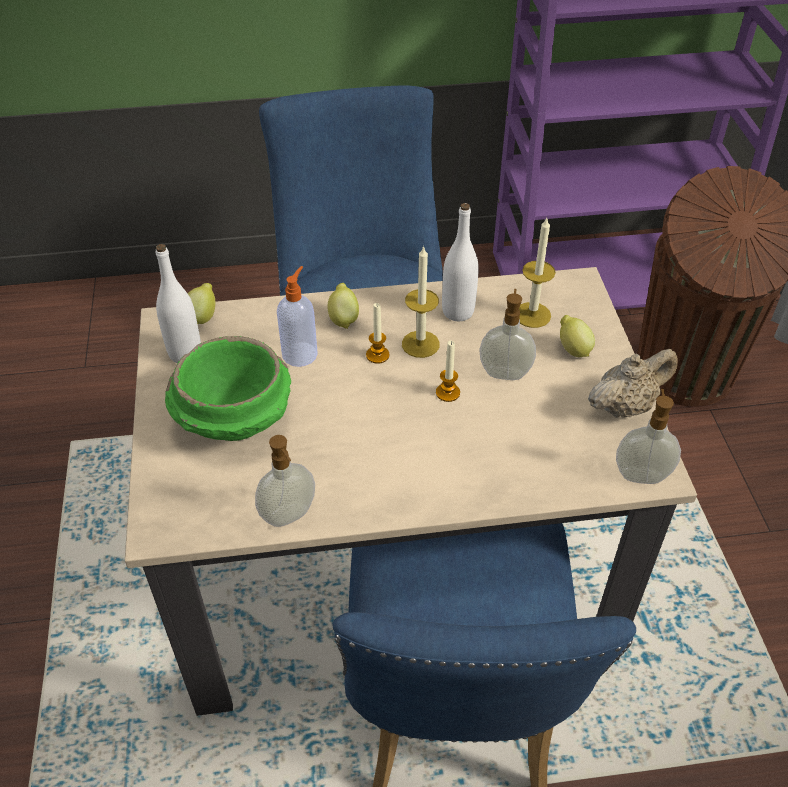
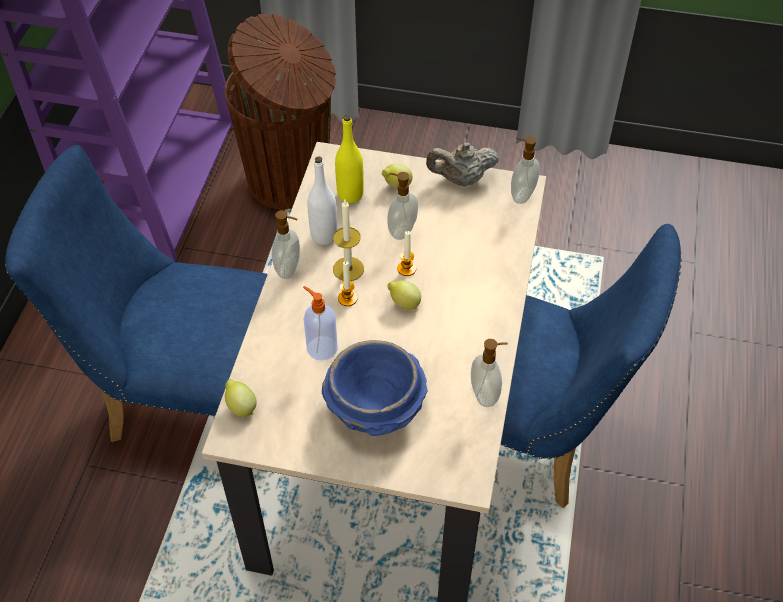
camera: 70 degrees left, 5 degrees up
(185, 353) = (281, 428): white bottle -> none
(234, 420) = (375, 408): green bowl -> blue bowl
(343, 319) = (294, 309): lemon -> lemon (404, 304)
(396, 299) = (289, 268): none -> soap dispenser
(532, 315) = (350, 194): candle -> yellow bottle
(625, 406) = (461, 179): beige teapot -> beige teapot turned 90 degrees counterclockwise

